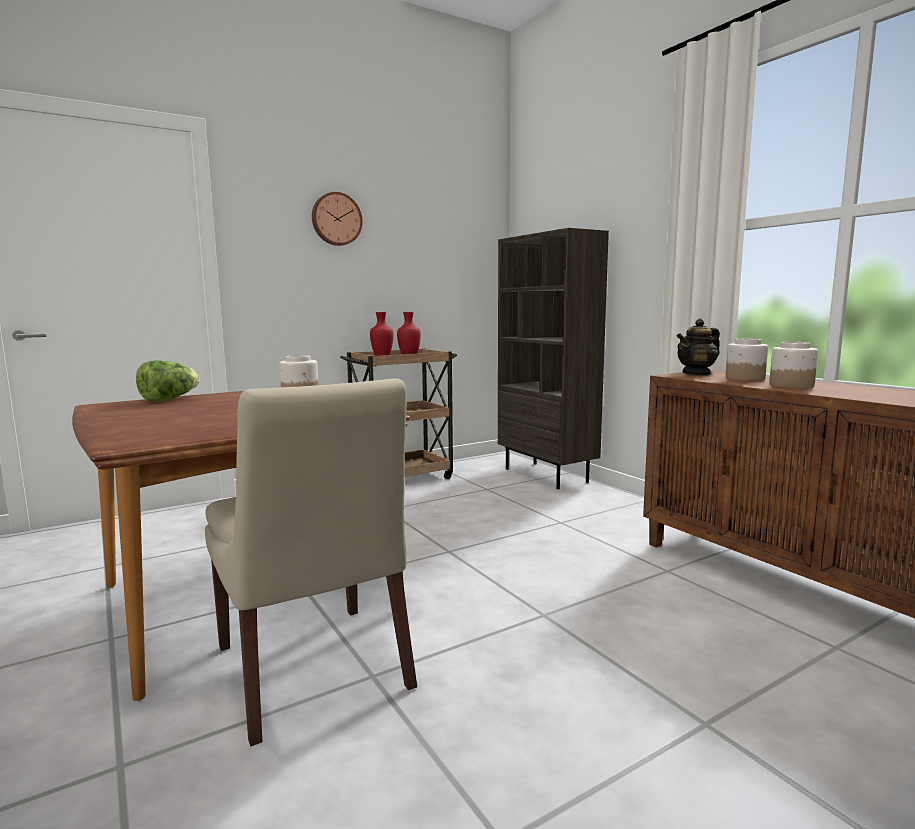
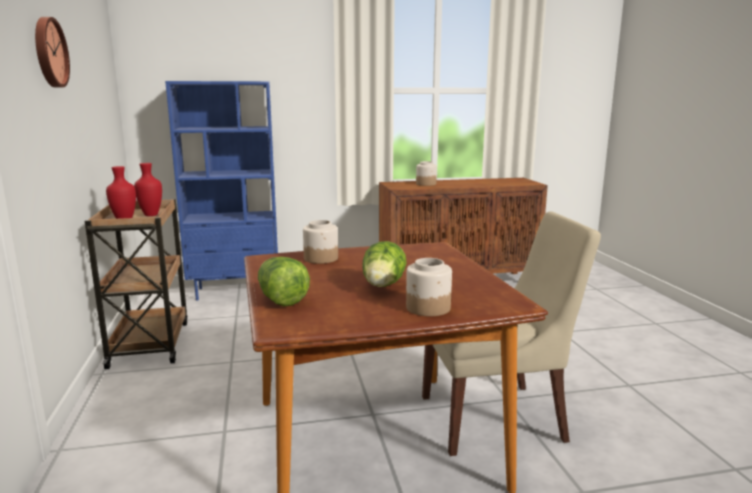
camera: 70 degrees left, 5 degrees up
(202, 412) = (383, 286): none -> lettuce
(547, 475) = (235, 291): brown bookcase -> blue bookcase
(697, 373) = (396, 185): teapot -> none
(790, 386) = (458, 184): jar -> jar (428, 308)

